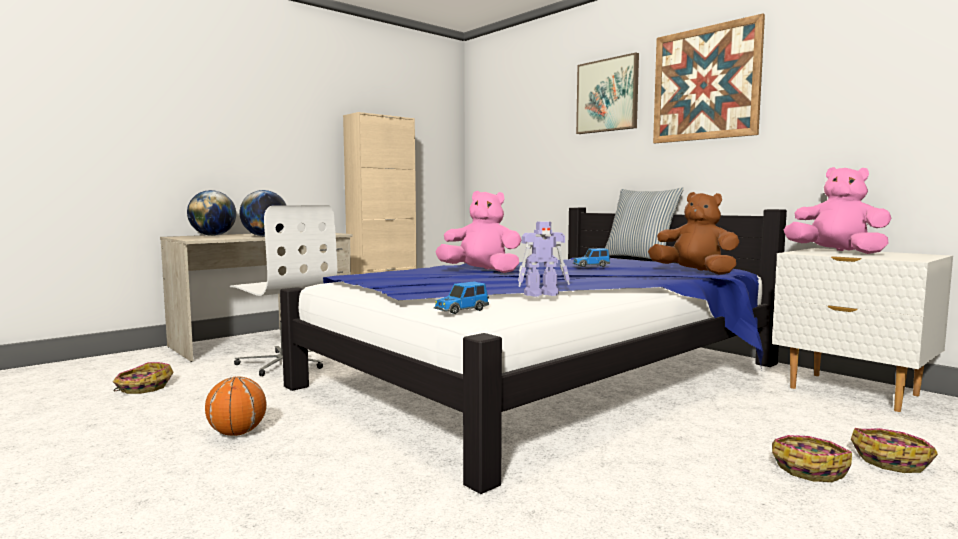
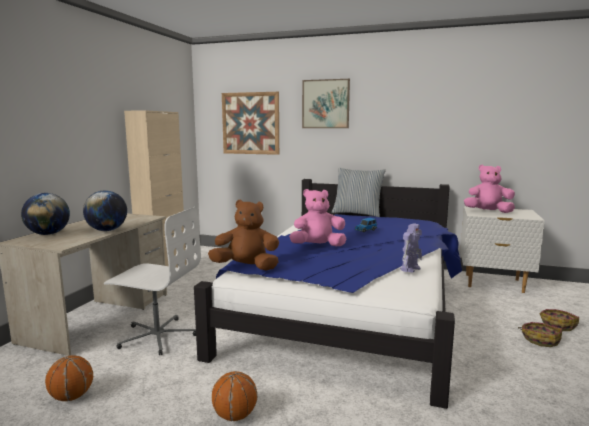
camera: 30 degrees left, 5 degrees up
(143, 388) = (71, 397): basket -> basketball
(461, 310) = (398, 294): toy car -> none
(695, 272) = (422, 229): brown plush toy -> brown plush toy (246, 267)
(705, 84) = (397, 105): picture -> picture (250, 123)

